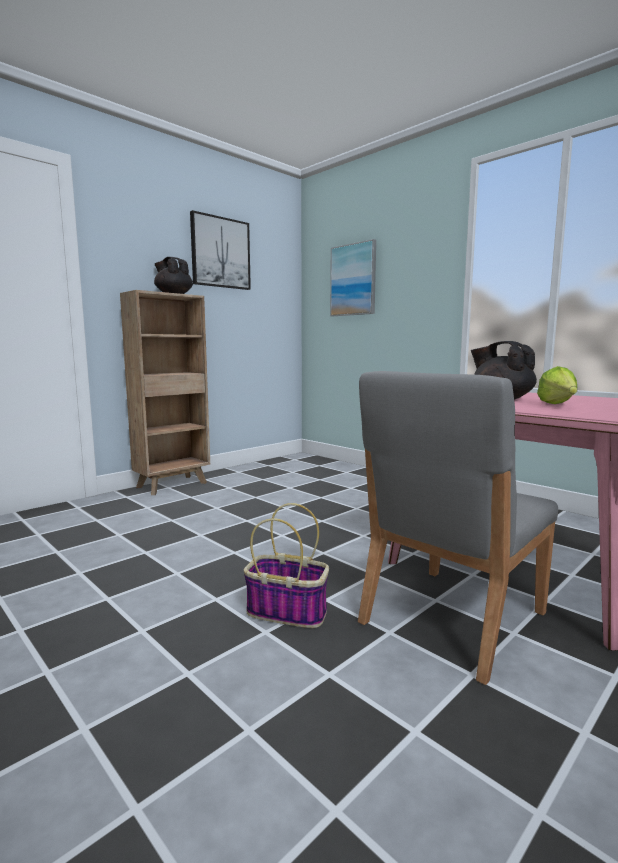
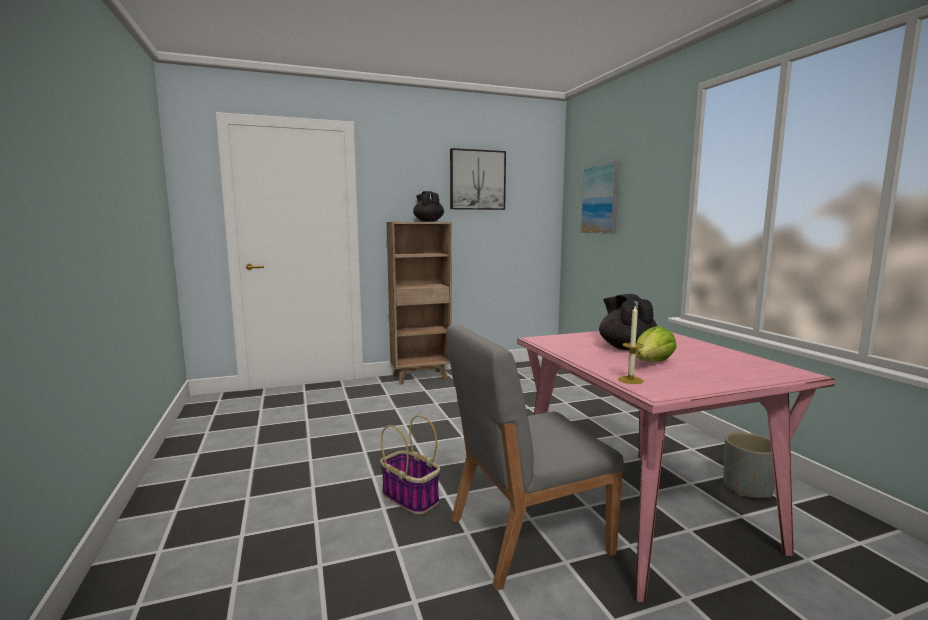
camera: 25 degrees right, 0 degrees up
(571, 531) = (748, 488): none -> grey planter
(582, 414) = (630, 380): none -> candle

